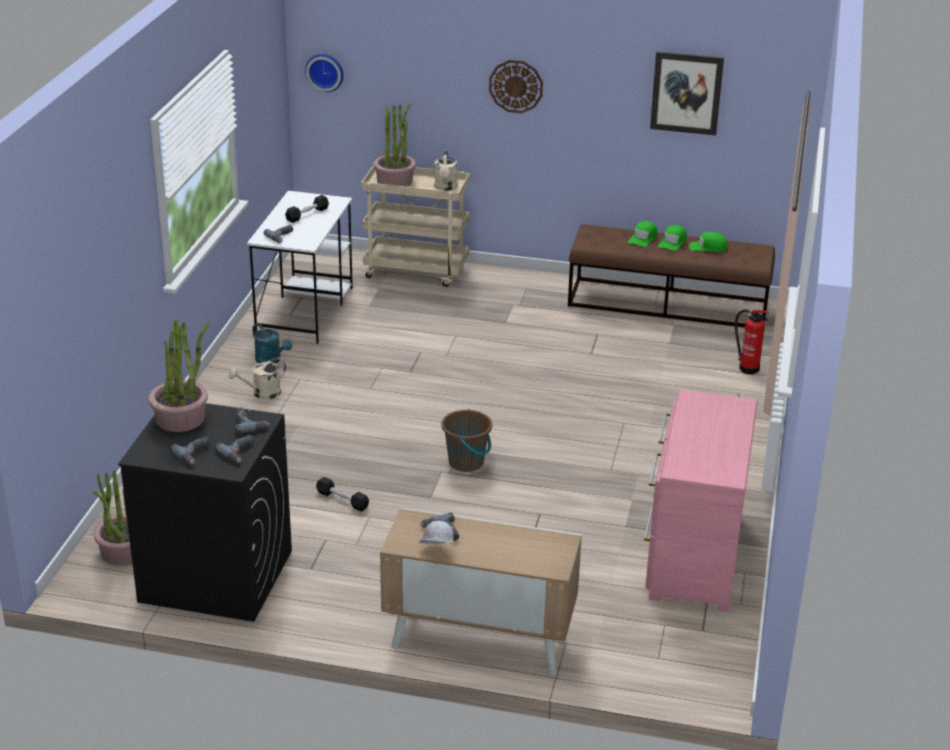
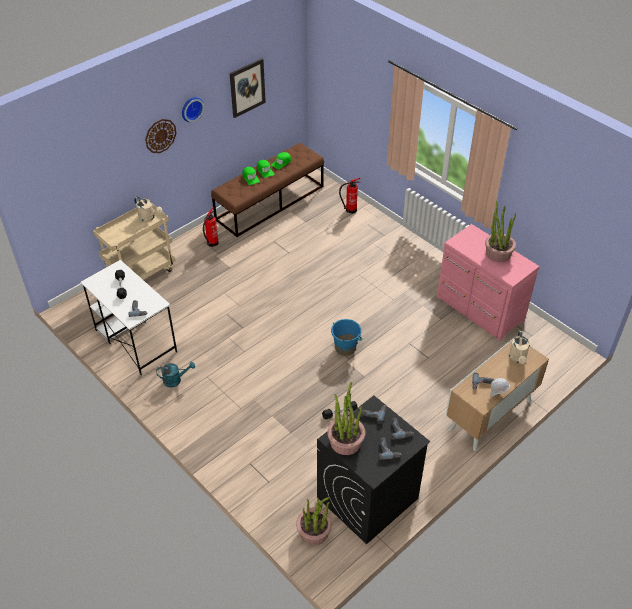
camera: 55 degrees left, 15 degrees up
(262, 393) = (207, 400): beige watering can -> beige watering can (518, 358)
(325, 71) = (44, 195): wall clock -> wall clock (191, 108)
(395, 181) = (118, 233): potted plant -> potted plant (498, 253)
(466, 462) = (345, 348): brown bucket -> blue bucket
(531, 294) = (211, 243): none -> fire extinguisher

